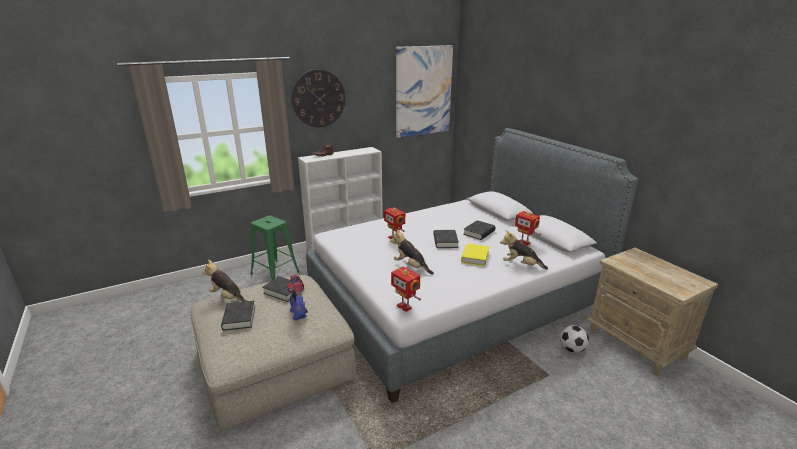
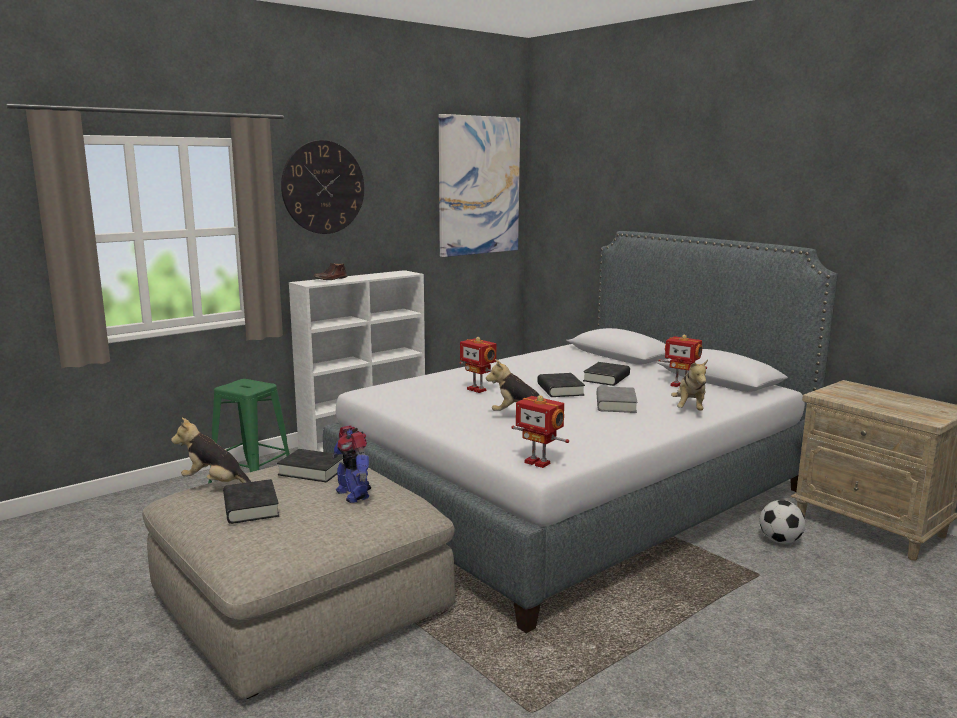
camera: 10 degrees left, 10 degrees down
(475, 257) = (615, 404): yellow book -> grey book
(521, 265) = (689, 409): plush toy -> plush toy turned 90 degrees counterclockwise

